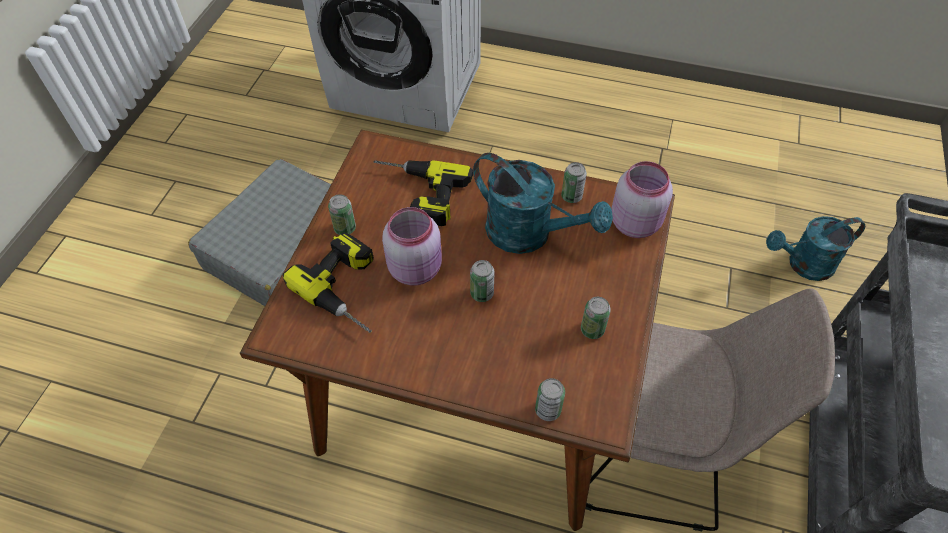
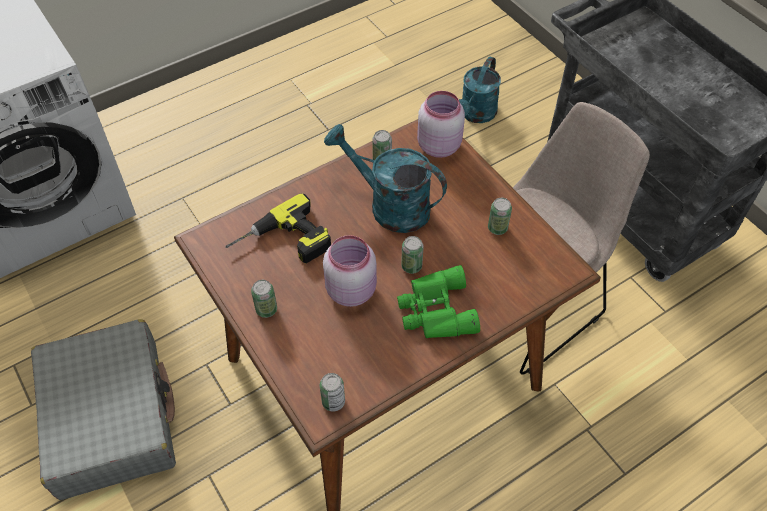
camera: 50 degrees left, 0 degrees up
(350, 288) = (327, 341): power drill -> none
(451, 343) = (435, 311): none -> green binoculars
(529, 234) = (389, 205): turquoise watering can -> turquoise watering can turned 135 degrees counterclockwise
(548, 410) = (534, 293): can -> can (333, 402)

